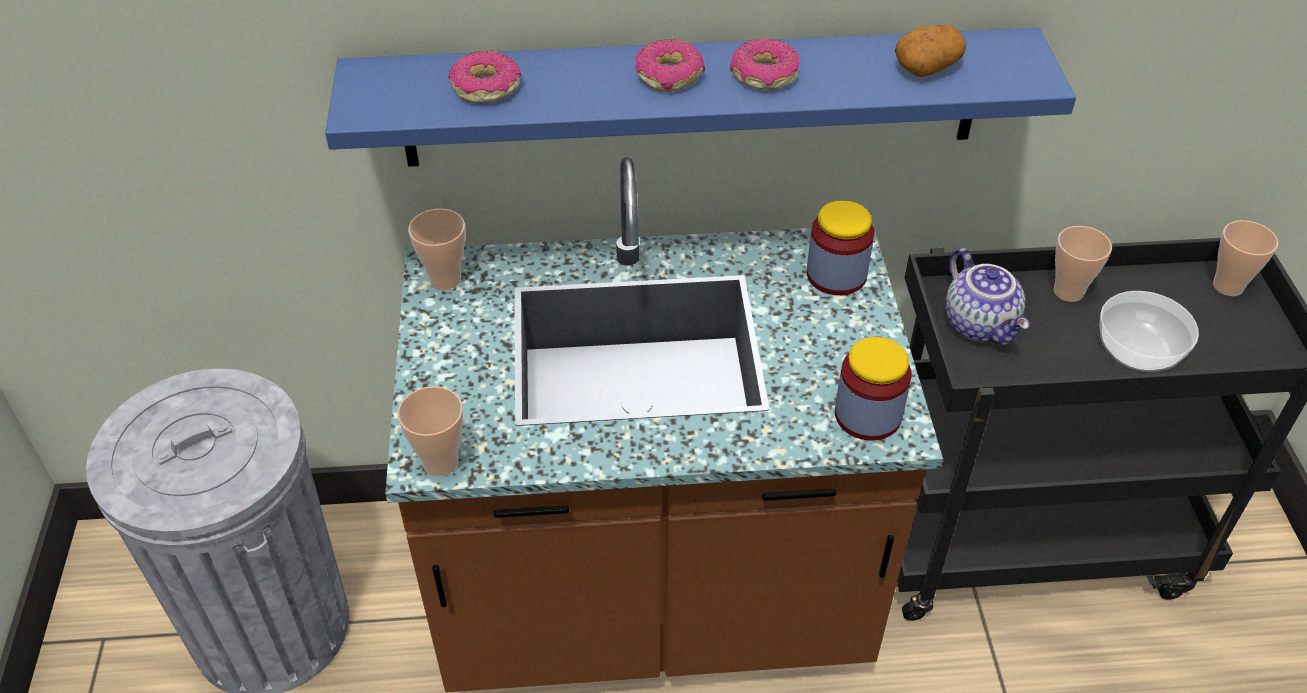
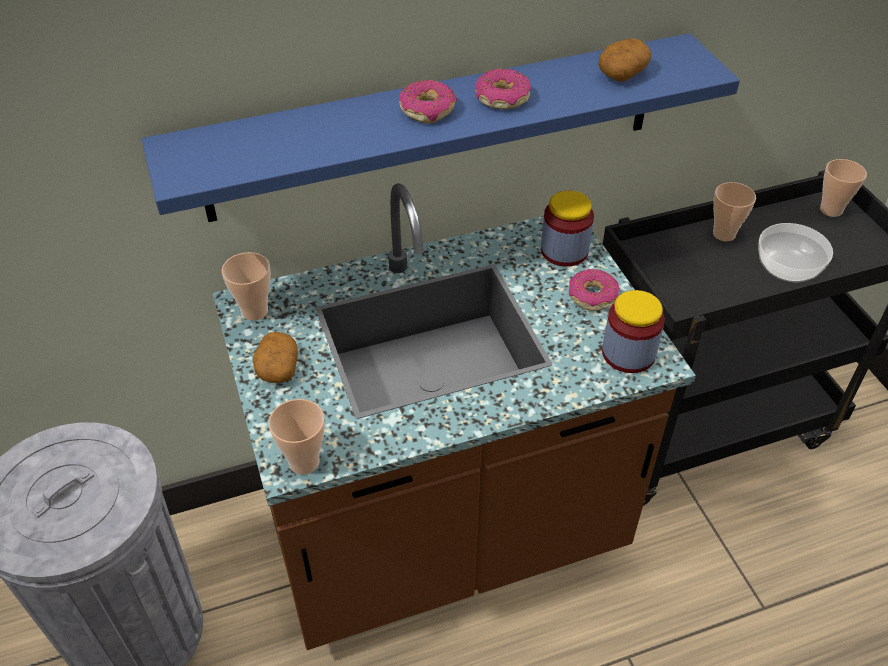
camera: 15 degrees left, 0 degrees up
(448, 349) = (277, 368): none -> potato
(485, 87) = (280, 142): donut -> donut (592, 296)
(981, 324) = (671, 270): teapot -> none

